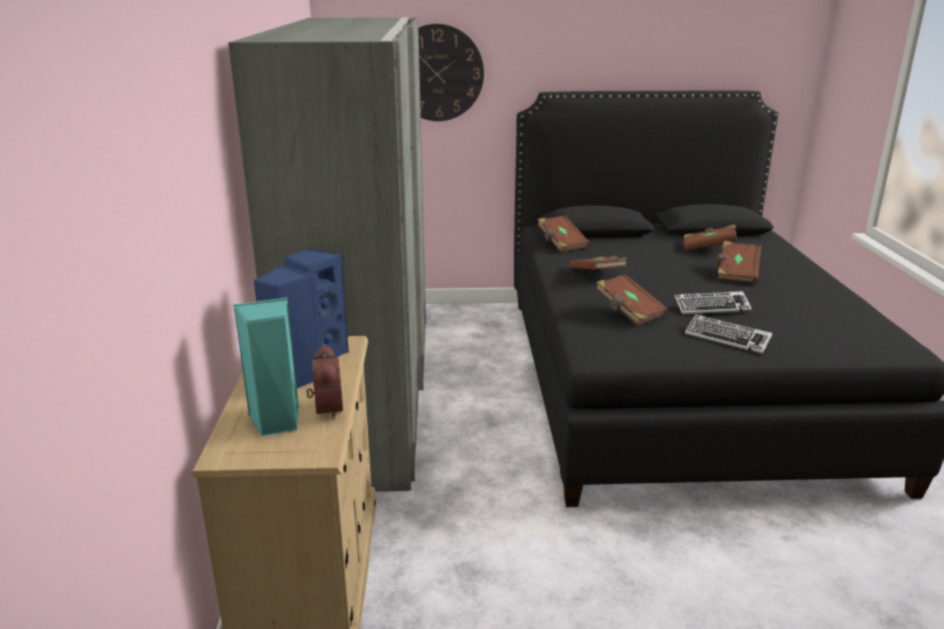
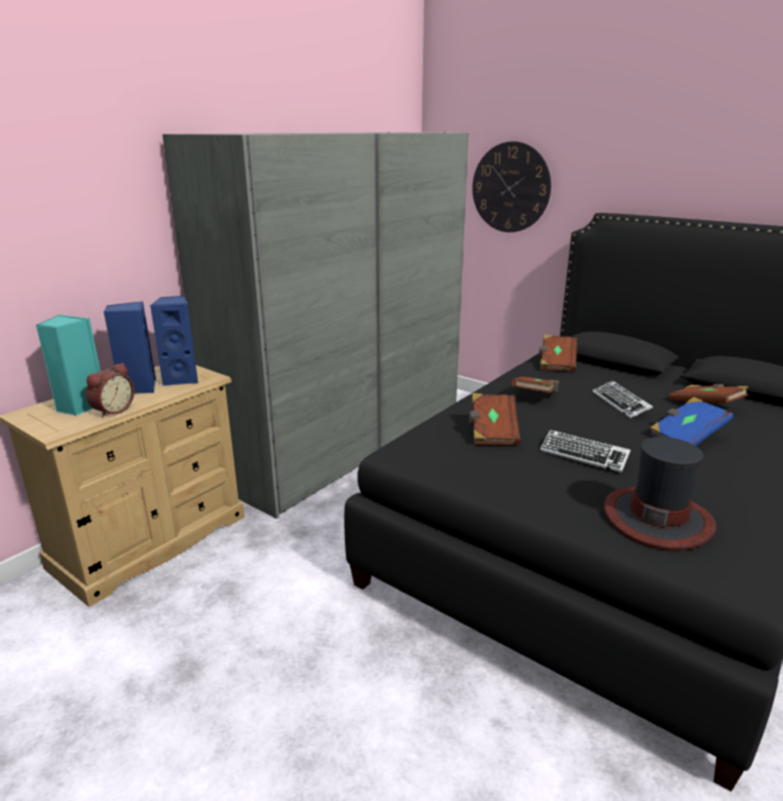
camera: 40 degrees right, 0 degrees up
(727, 338) = (541, 486): keyboard -> keyboard (620, 403)
(736, 273) = (686, 436): brown book -> blue book
(815, 332) = (657, 518): none -> hat

